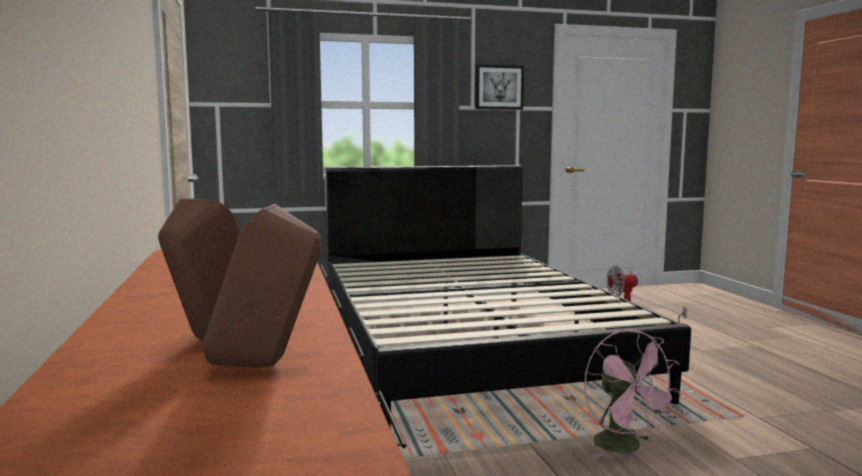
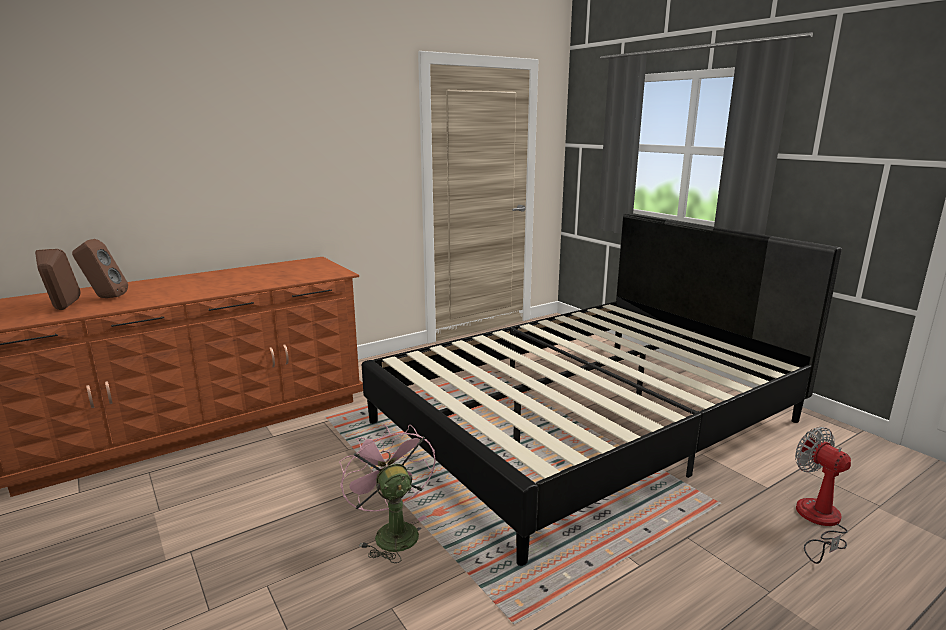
camera: 70 degrees right, 10 degrees up
(499, 87) = (857, 129): picture -> none
(625, 448) = (391, 532): pink fan -> pink fan turned 105 degrees clockwise

